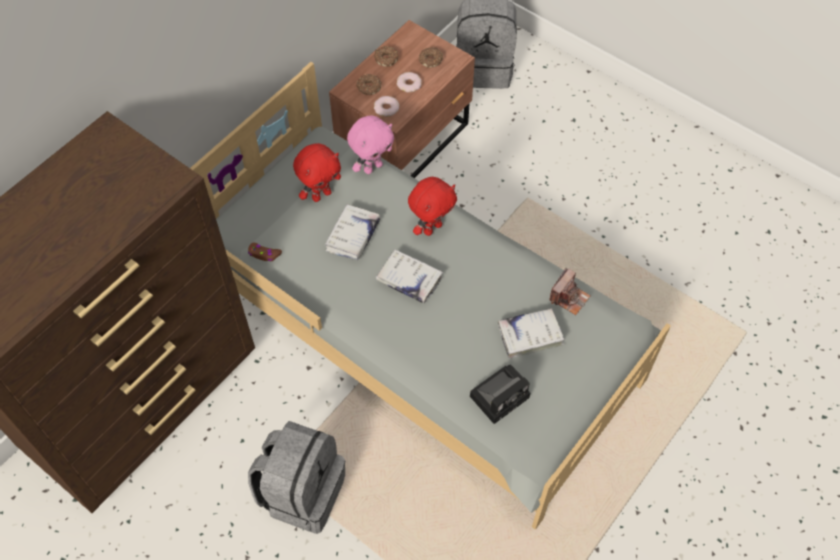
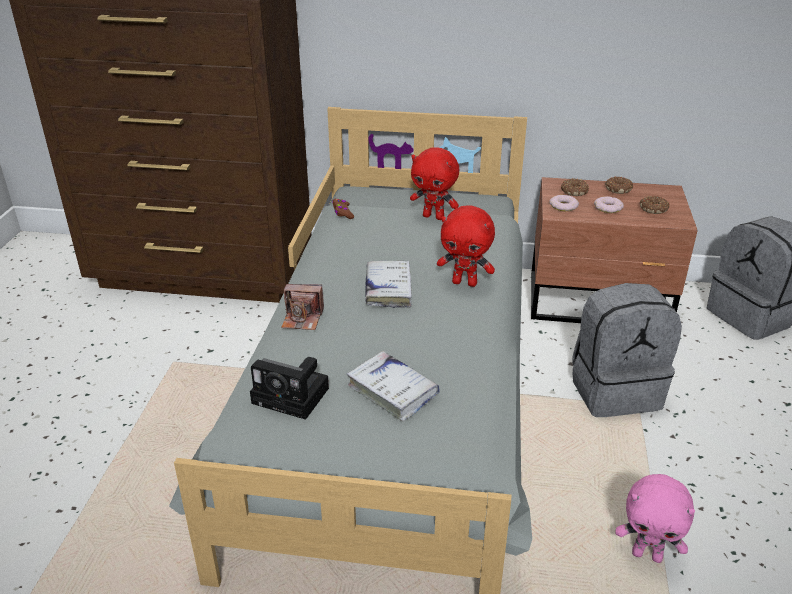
camera: 60 degrees right, 25 degrees down
(302, 491) = (162, 384): grey backpack -> grey backpack (615, 390)
(353, 236) = (406, 245): white book -> none
(372, 167) = (496, 230): pink plush toy -> pink plush toy (647, 554)
(569, 297) = (475, 405): camera -> camera (302, 318)

